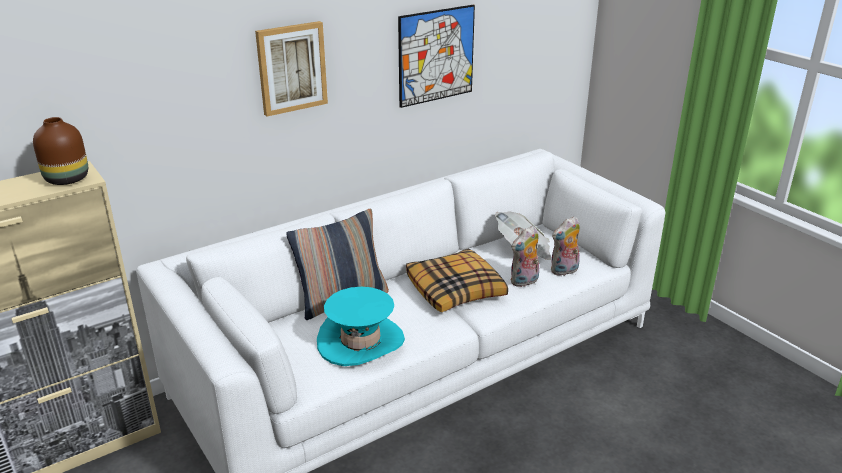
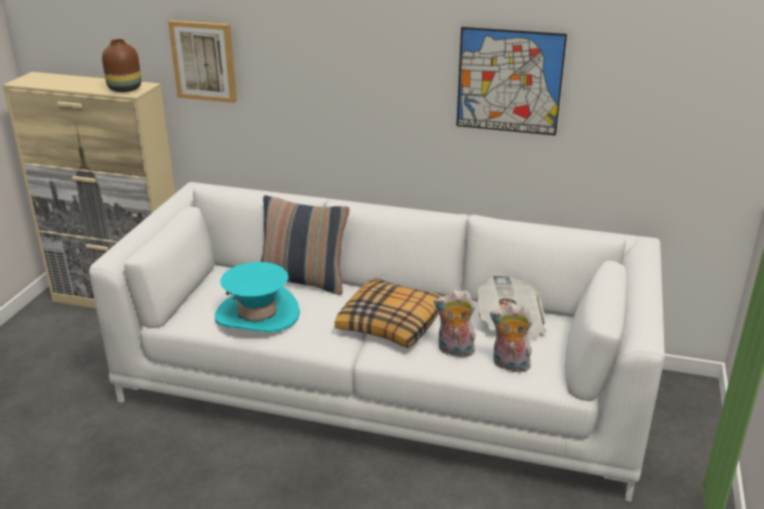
camera: 50 degrees right, 0 degrees up
(291, 68) = (338, 52): picture -> picture (204, 61)

